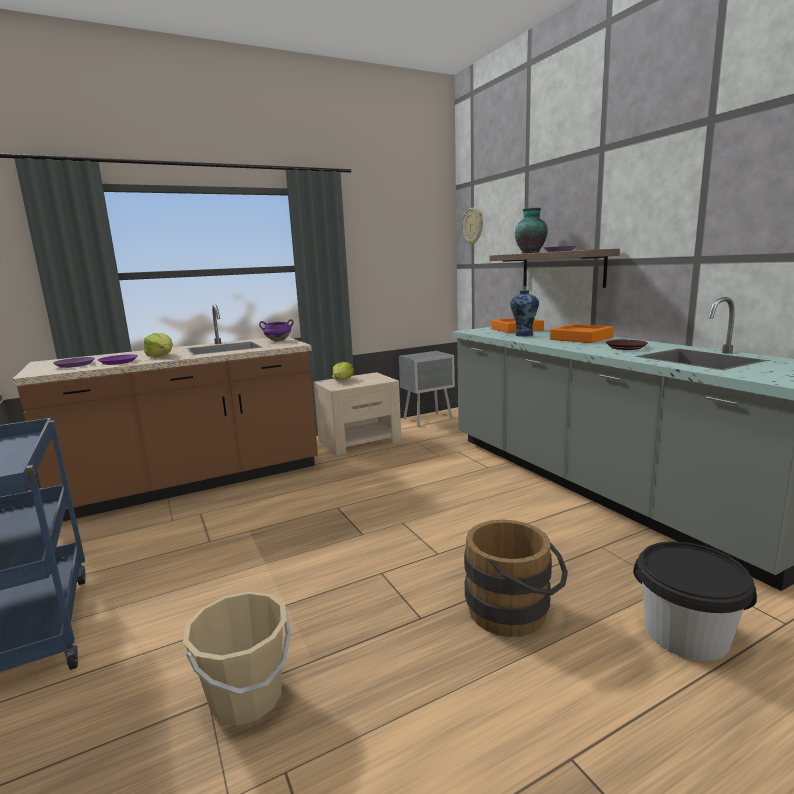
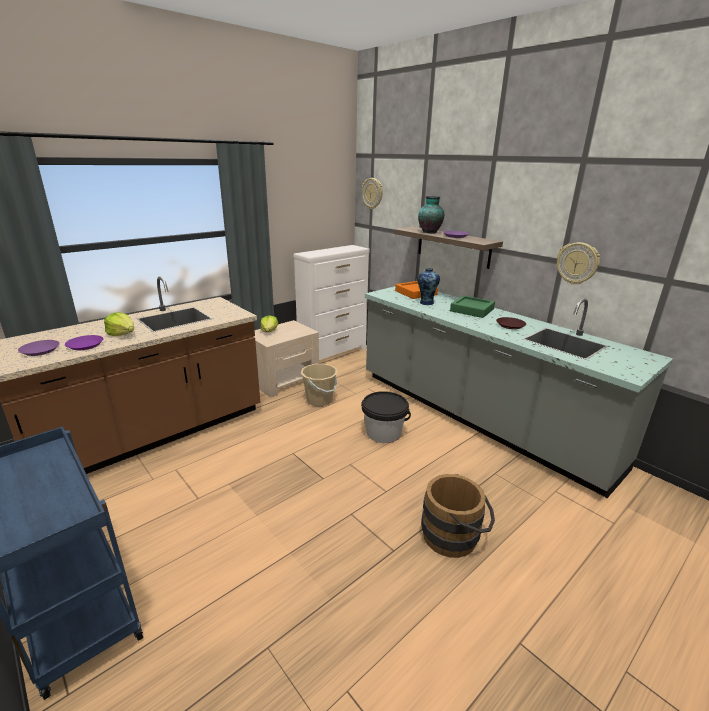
camera: 15 degrees left, 10 degrees up
(247, 697) = (294, 638): beige bucket -> beige bucket (319, 400)
(277, 341) = (219, 307): purple cooking pot -> none
(429, 419) = (333, 353): grey nightstand -> white dresser
(581, 338) = (472, 310): orange tray -> green tray
(685, 634) = (561, 539): black bucket -> black bucket (383, 433)
(717, 256) = (577, 263): none -> wall clock

